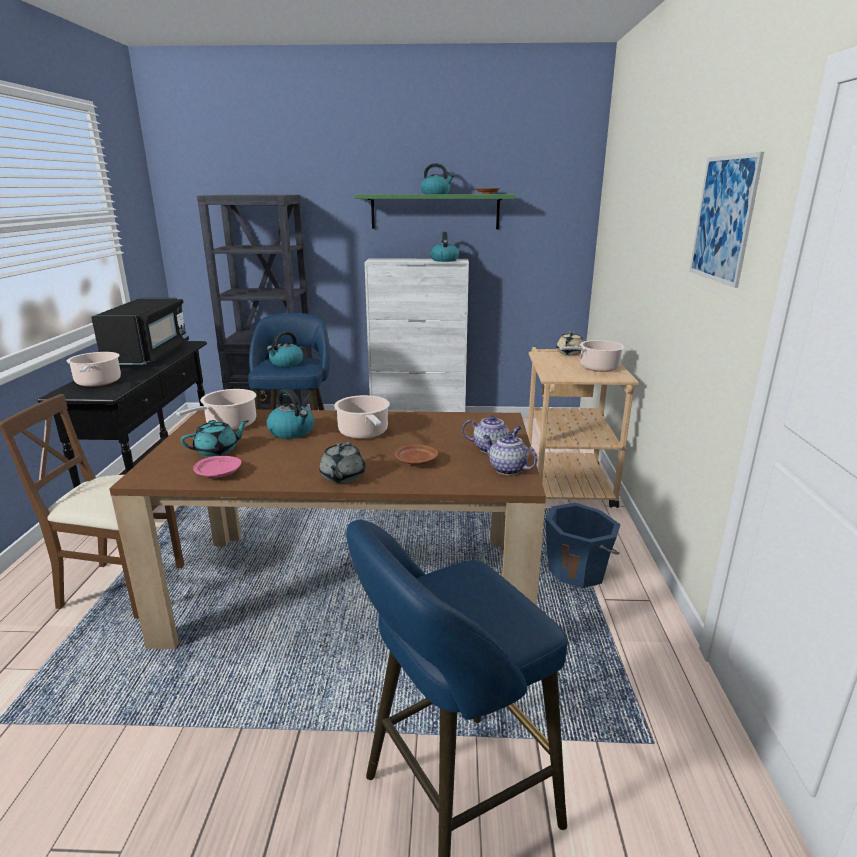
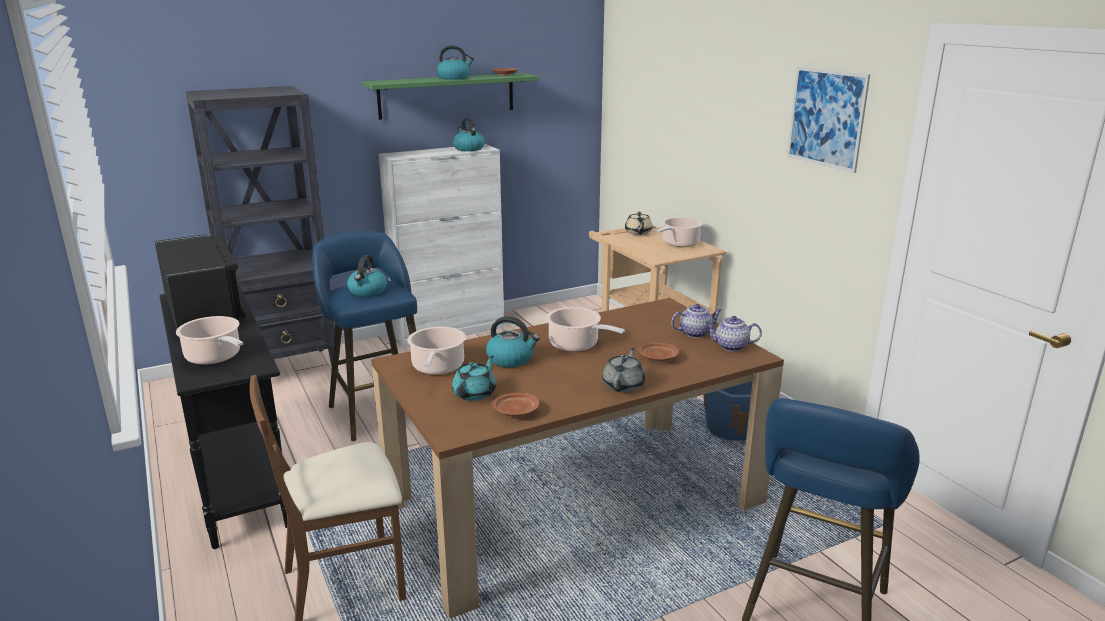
camera: 30 degrees left, 0 degrees up
(219, 474) = (517, 411): pink plate -> brown plate
(342, 477) = (623, 385): grey teapot -> grey teapot turned 135 degrees counterclockwise

